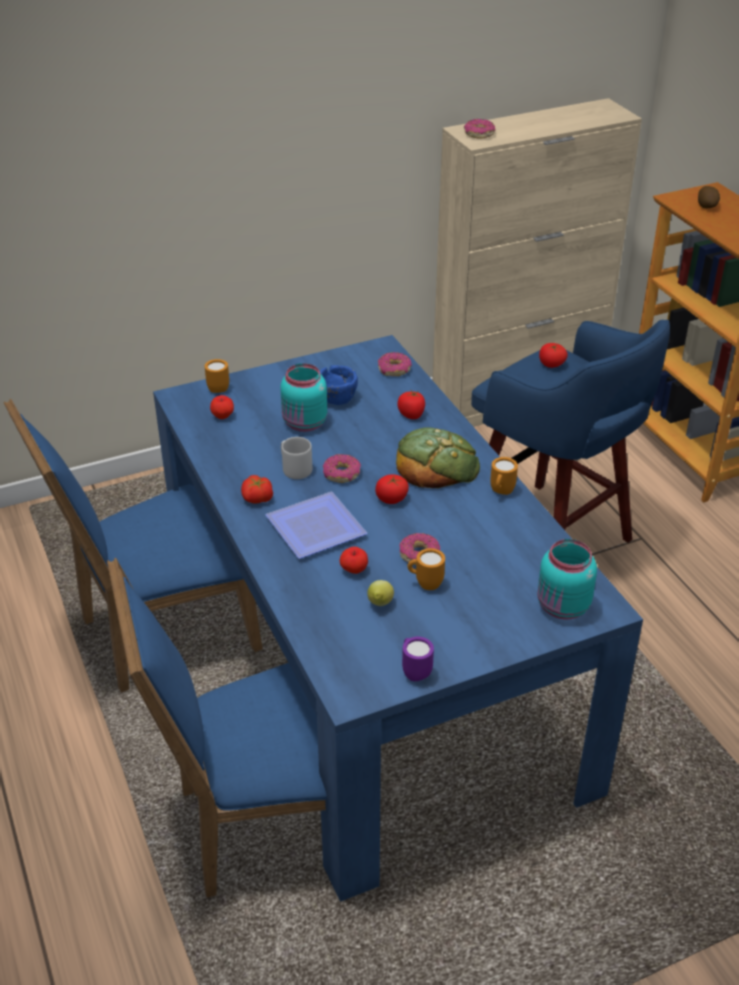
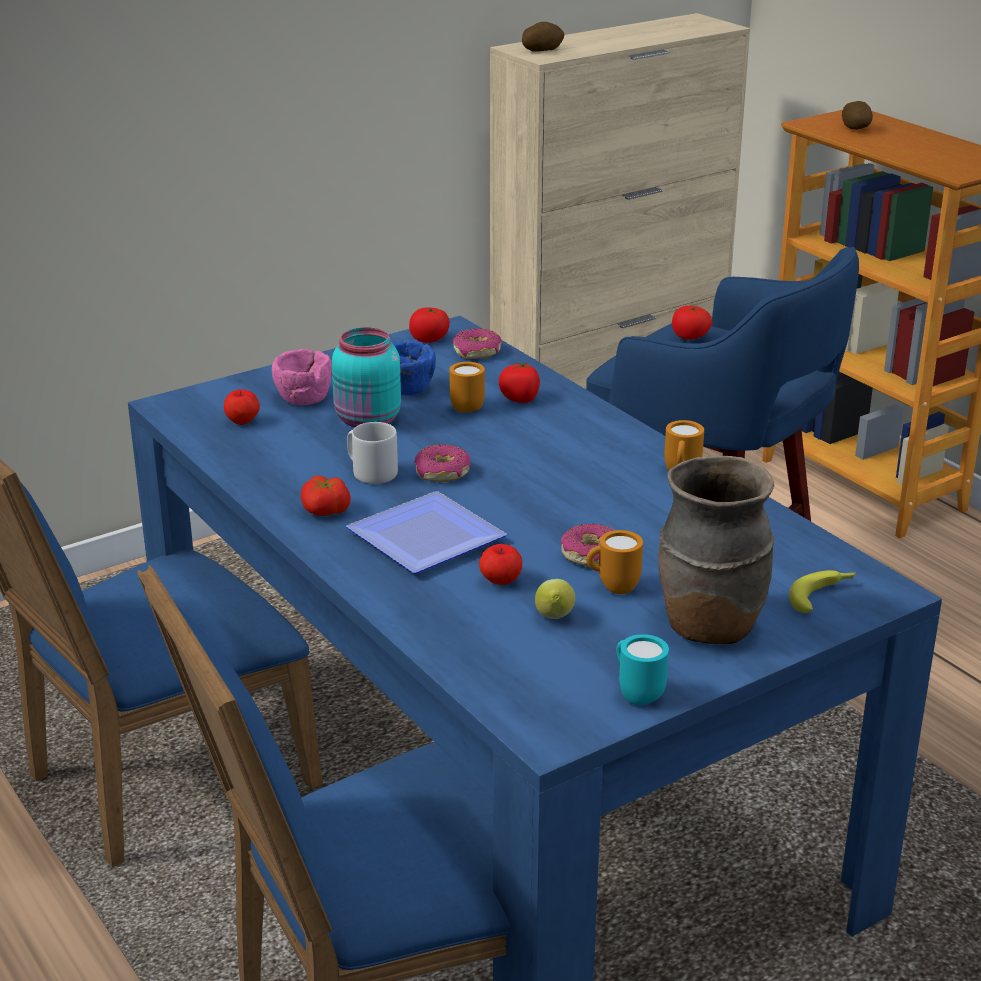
camera: 10 degrees left, 10 degrees down
(218, 388) = (225, 391): orange mug -> orange mug (465, 407)
(267, 399) = (304, 398): none -> pink bowl
(391, 499) = (526, 495): tomato -> tomato (429, 339)
(414, 671) = (636, 694): purple mug -> turquoise mug
(436, 463) = (576, 449): bread -> none
(478, 624) = (708, 627): none -> brown vase
(479, 134) = (542, 50): donut -> potato
(562, 607) = (823, 596): turquoise jar -> banana

